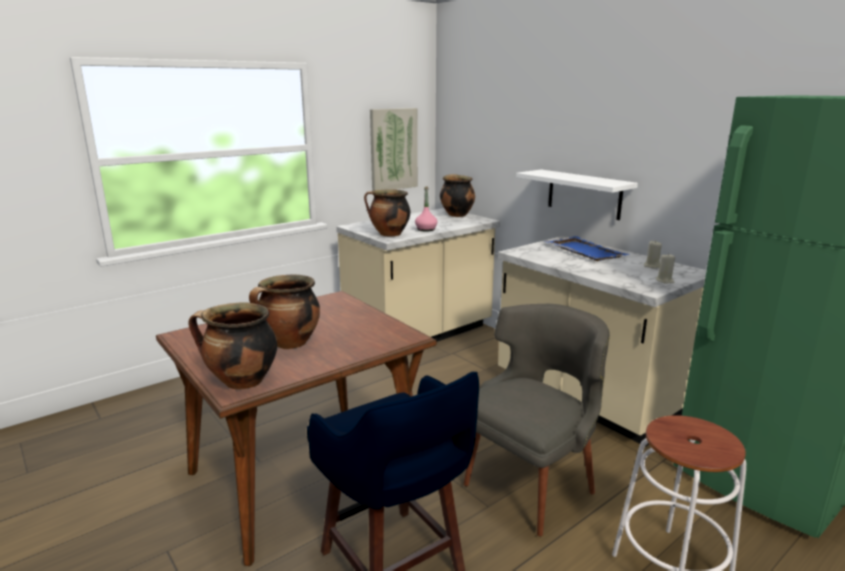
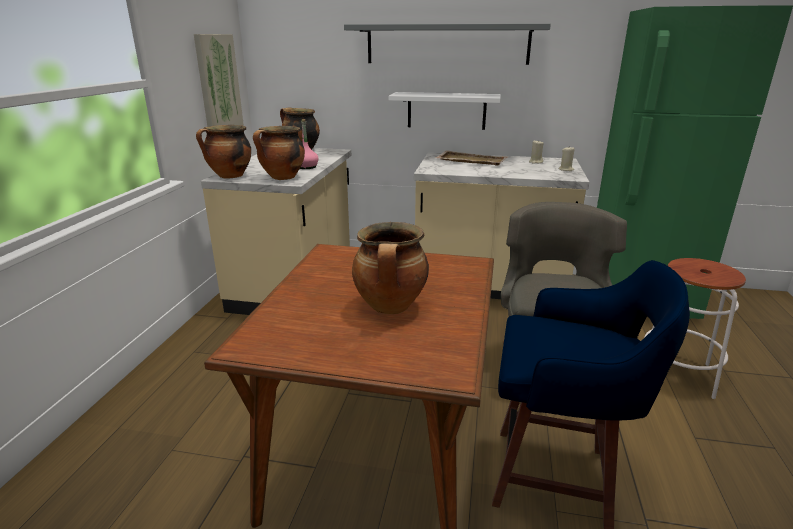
camera: 40 degrees left, 5 degrees up
(241, 382) = (435, 361): cooking pot -> cooking pot (230, 176)
(584, 251) = (471, 160): blue tray -> beige tray
(588, 124) = (447, 44): none -> grey shelf

